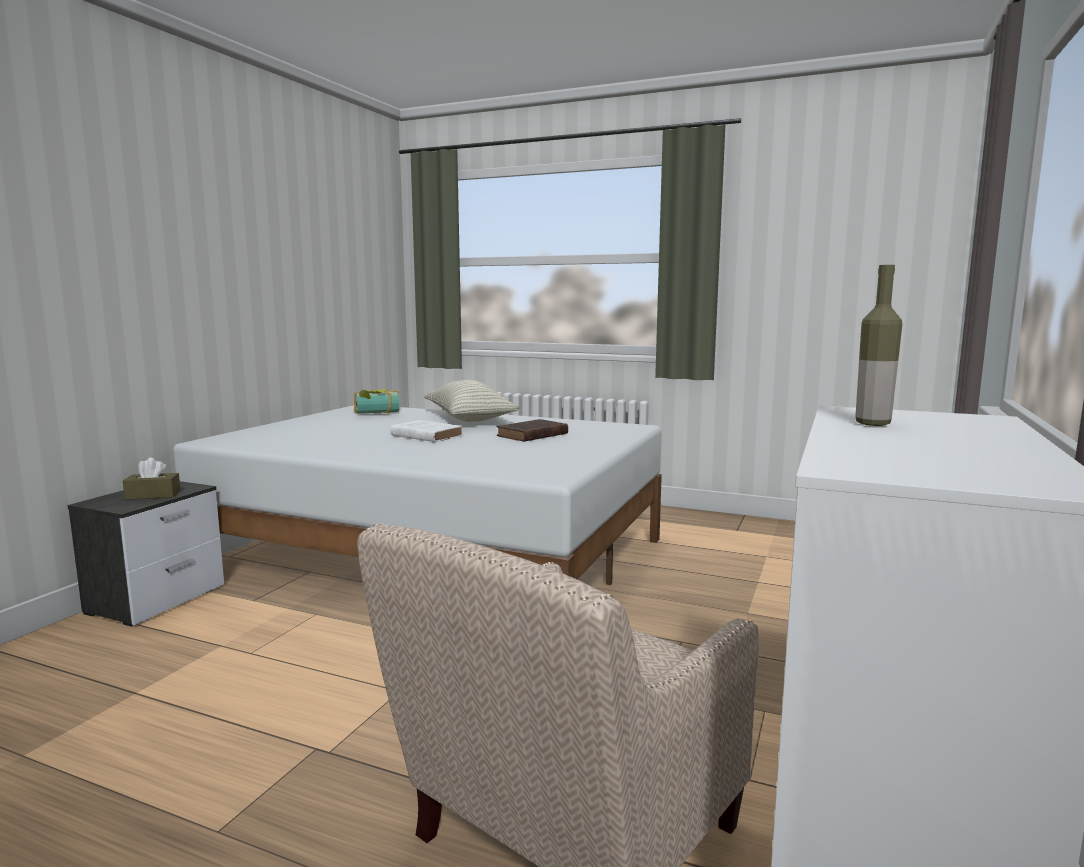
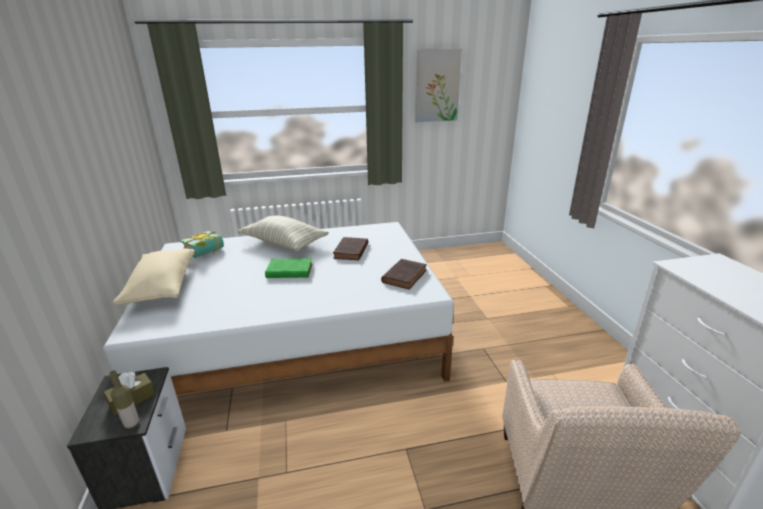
camera: 35 degrees left, 15 degrees up
(290, 424) = (162, 287): none -> beige pillow
(425, 435) = (288, 271): white book -> green book
(552, 460) = (405, 276): none -> brown book
(790, 222) = (437, 86): none -> picture
(872, 424) = (715, 281): bottle -> bottle (132, 424)

